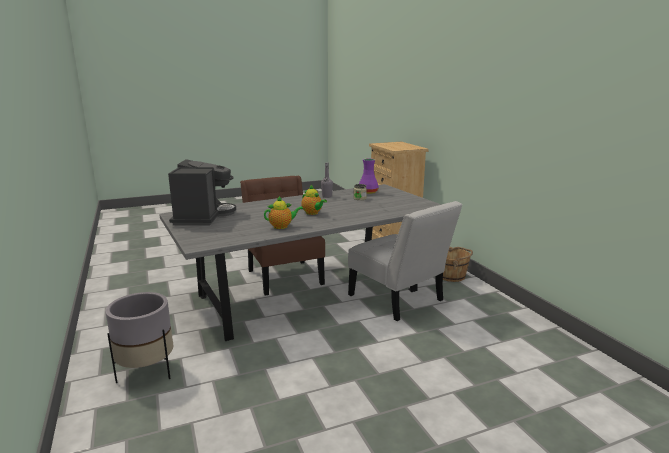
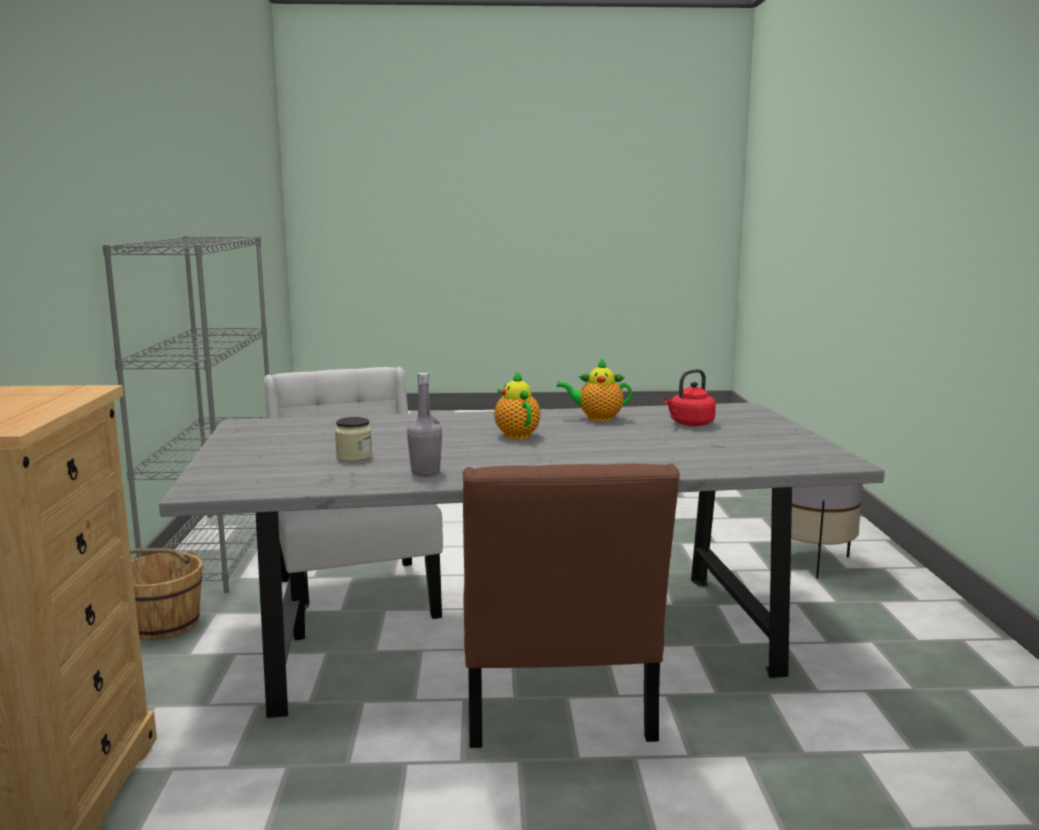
camera: 160 degrees left, 5 degrees down
(202, 217) = (764, 449): coffee machine -> none
(233, 228) = (690, 424): none -> red kettle
(368, 192) = (291, 472): purple vase -> none
(508, 311) = (216, 550): none -> grey bookcase

